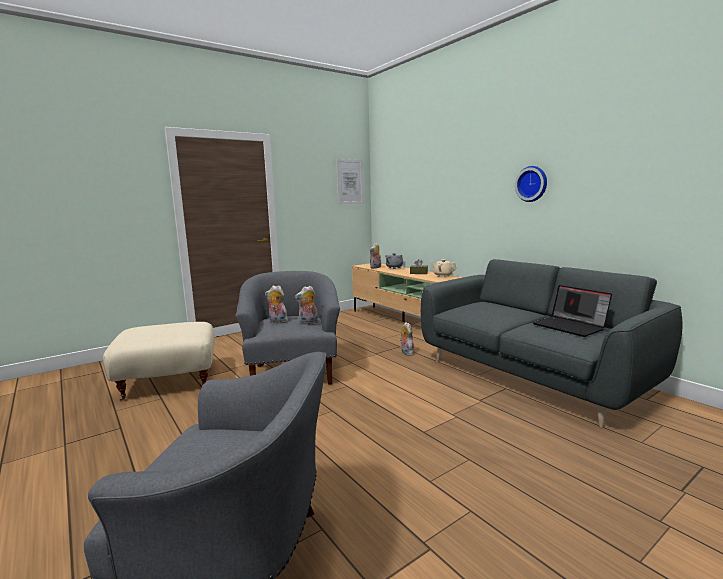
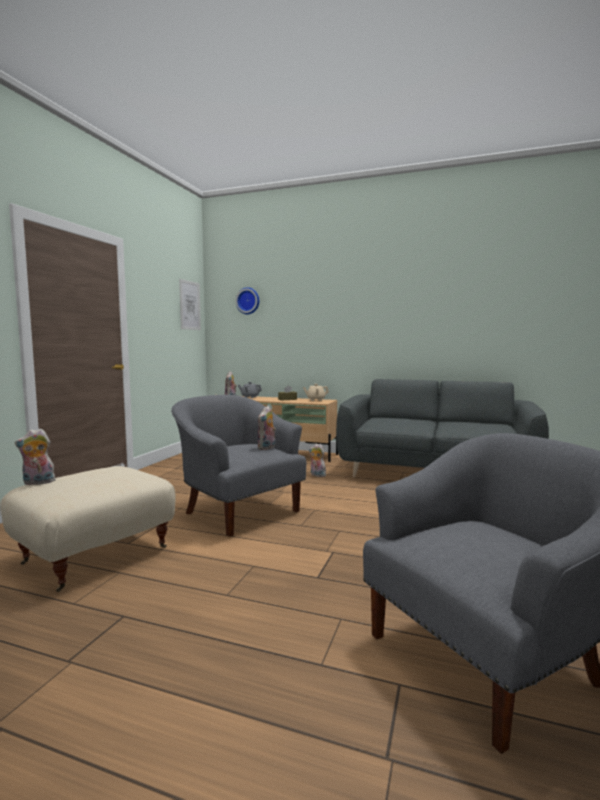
camera: 35 degrees left, 5 degrees down
(277, 322) = (232, 451): plush toy -> plush toy (37, 483)
(532, 184) = (403, 314): wall clock -> wall clock (248, 301)
(570, 326) = (474, 424): laptop -> none

